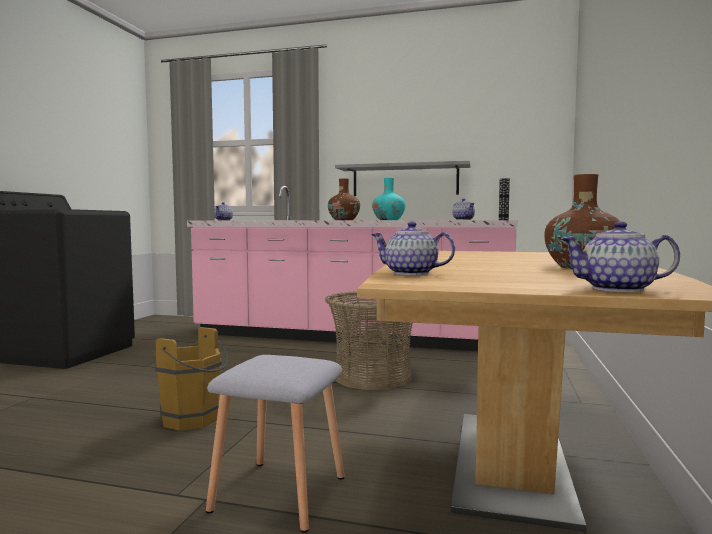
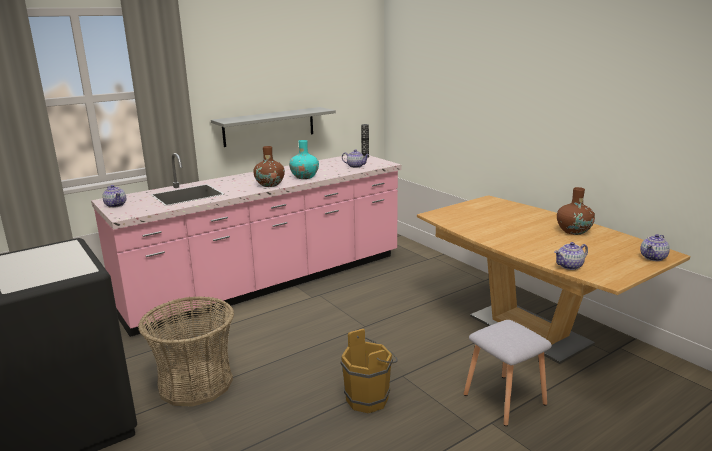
camera: 50 degrees left, 15 degrees up
(372, 377) = (371, 312): basket -> basket (195, 383)

